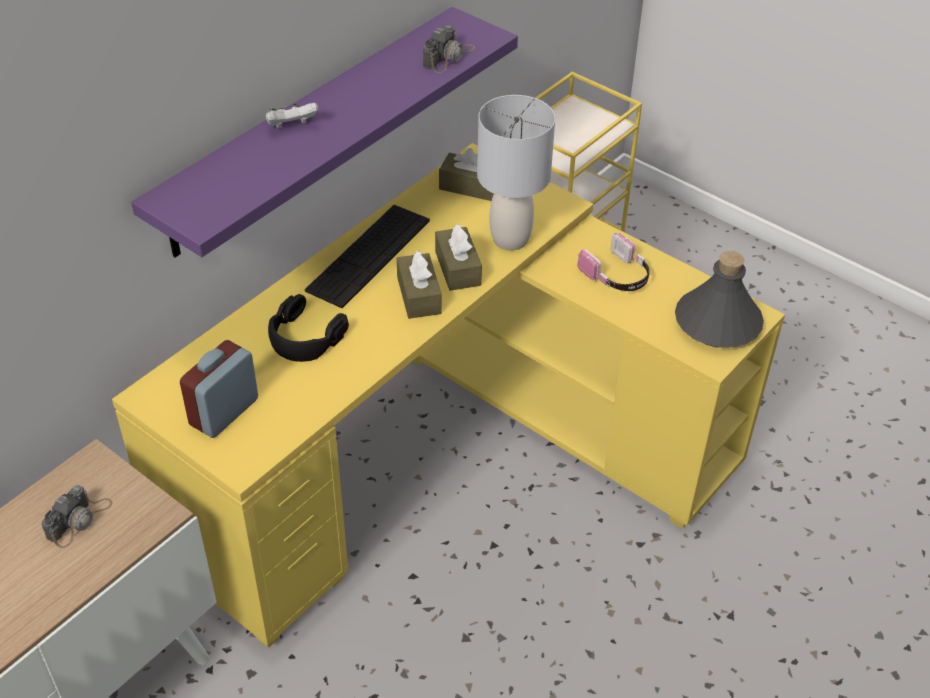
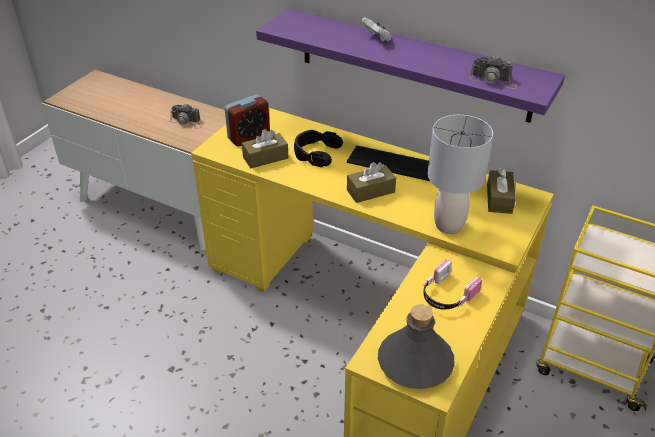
camera: 80 degrees right, 5 degrees down
(224, 412) = (249, 137): alarm clock -> alarm clock turned 120 degrees clockwise
(457, 268) = (405, 204): brown tissue box -> brown tissue box (265, 157)

